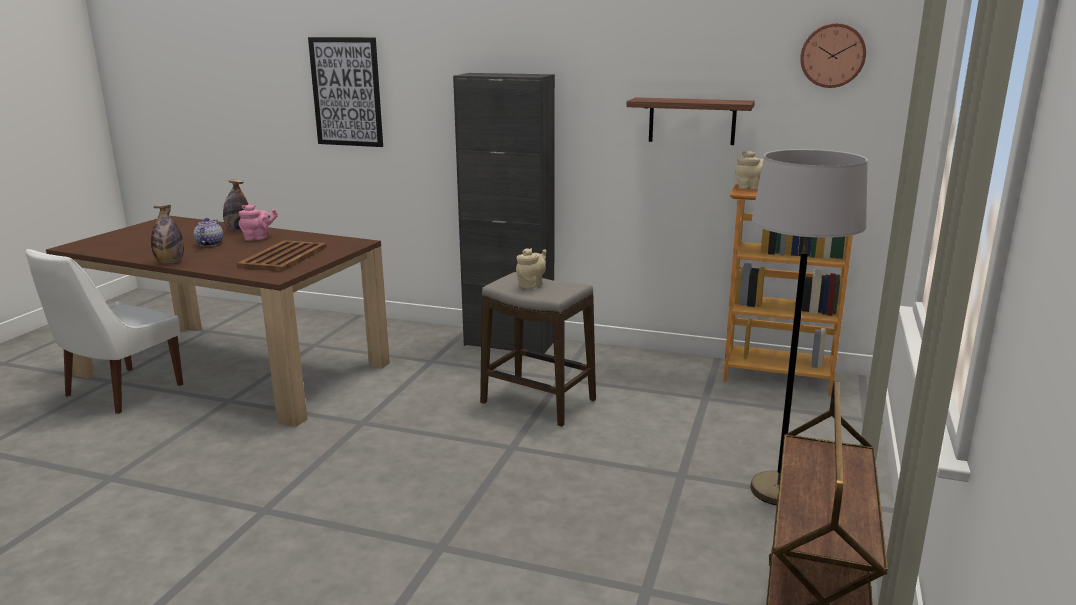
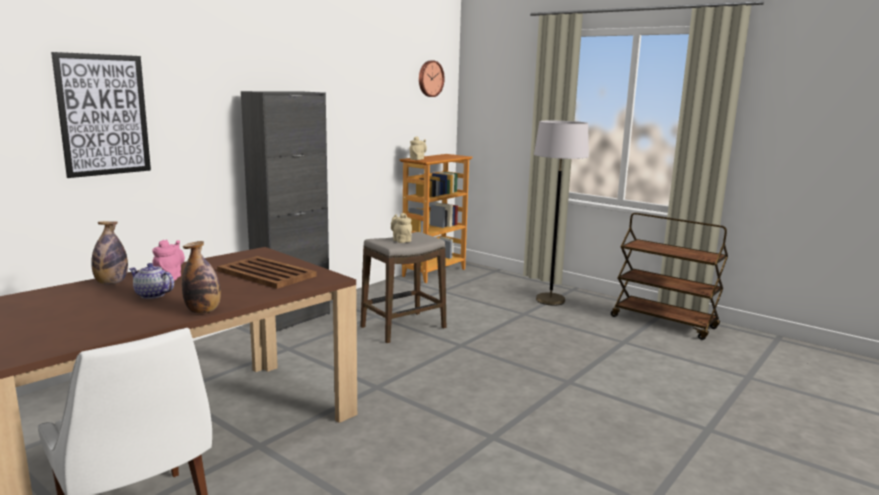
camera: 70 degrees left, 5 degrees down
(692, 121) = (375, 121): shelf -> none

